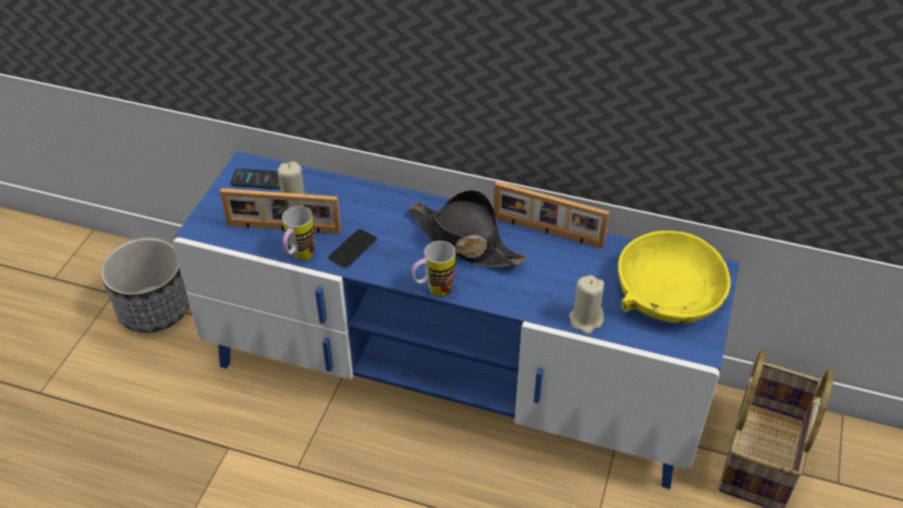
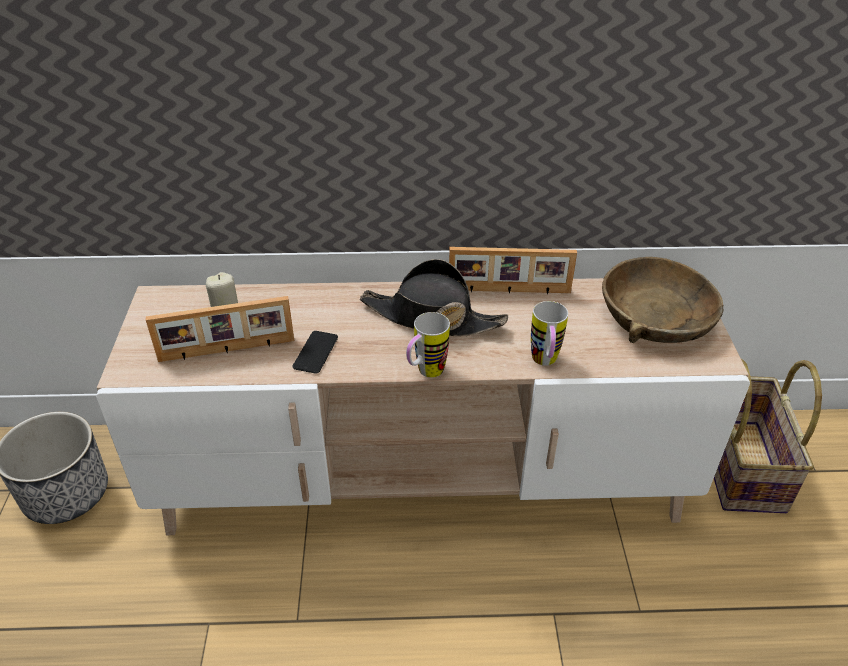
camera: 20 degrees left, 5 degrees down
(258, 180) = (175, 308): phone -> none
(299, 258) = (259, 376): mug -> mug (545, 363)
(451, 380) = (423, 478): blue tv stand -> beige tv stand
(586, 320) = (595, 362): beige candle -> none
(669, 292) = (656, 317): yellow bowl -> brown bowl

